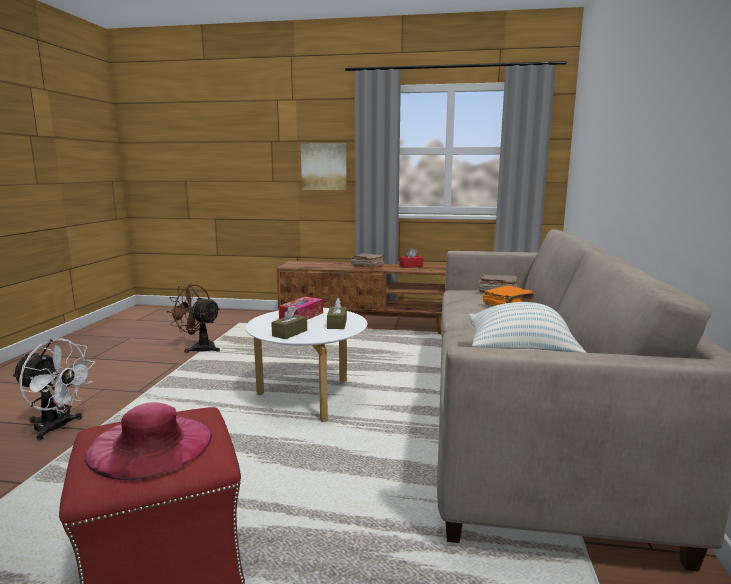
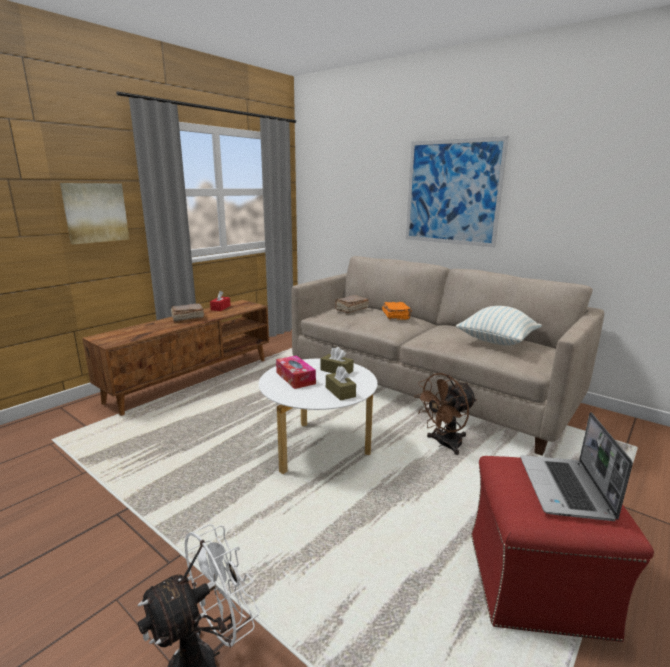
camera: 60 degrees left, 5 degrees up
(150, 445) = (566, 489): pink hat -> laptop
(199, 348) = (90, 486): brown fan -> brown fan (444, 444)
(652, 133) = (452, 192): none -> picture

